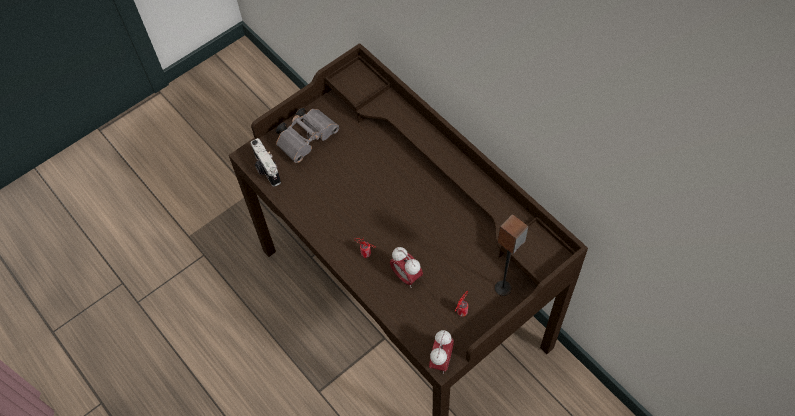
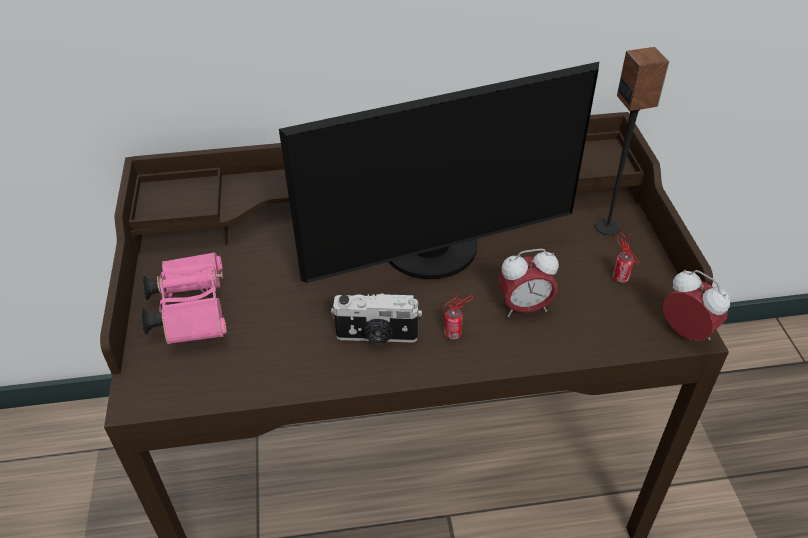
camera: 60 degrees left, 15 degrees down
(266, 170) = (190, 387): camera -> camera (377, 336)
(308, 138) = (191, 309): grey binoculars -> pink binoculars
(418, 215) = (434, 253): none -> monitor

